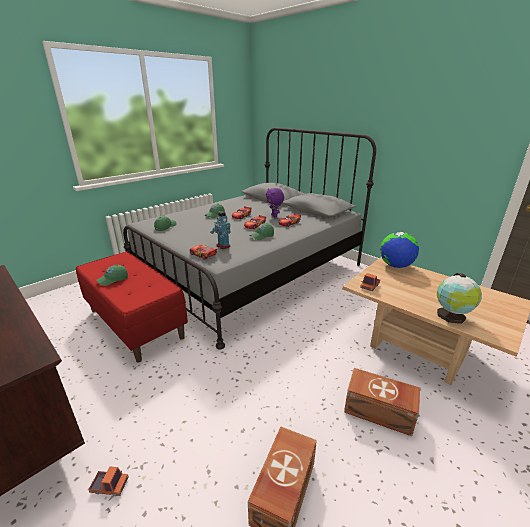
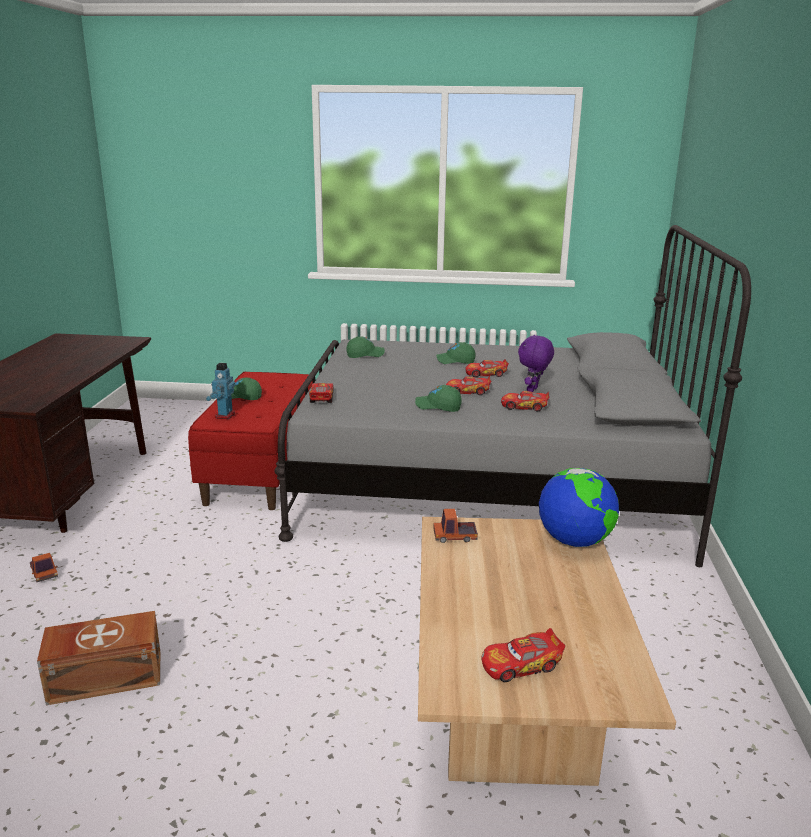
camera: 50 degrees right, 5 degrees down
(223, 246) = (364, 398): toy robot -> toy robot (224, 415)
(379, 412) = (298, 714): brown storage box -> none
(451, 316) = (458, 628): globe -> none
(486, 314) = (520, 665): none -> toy car

